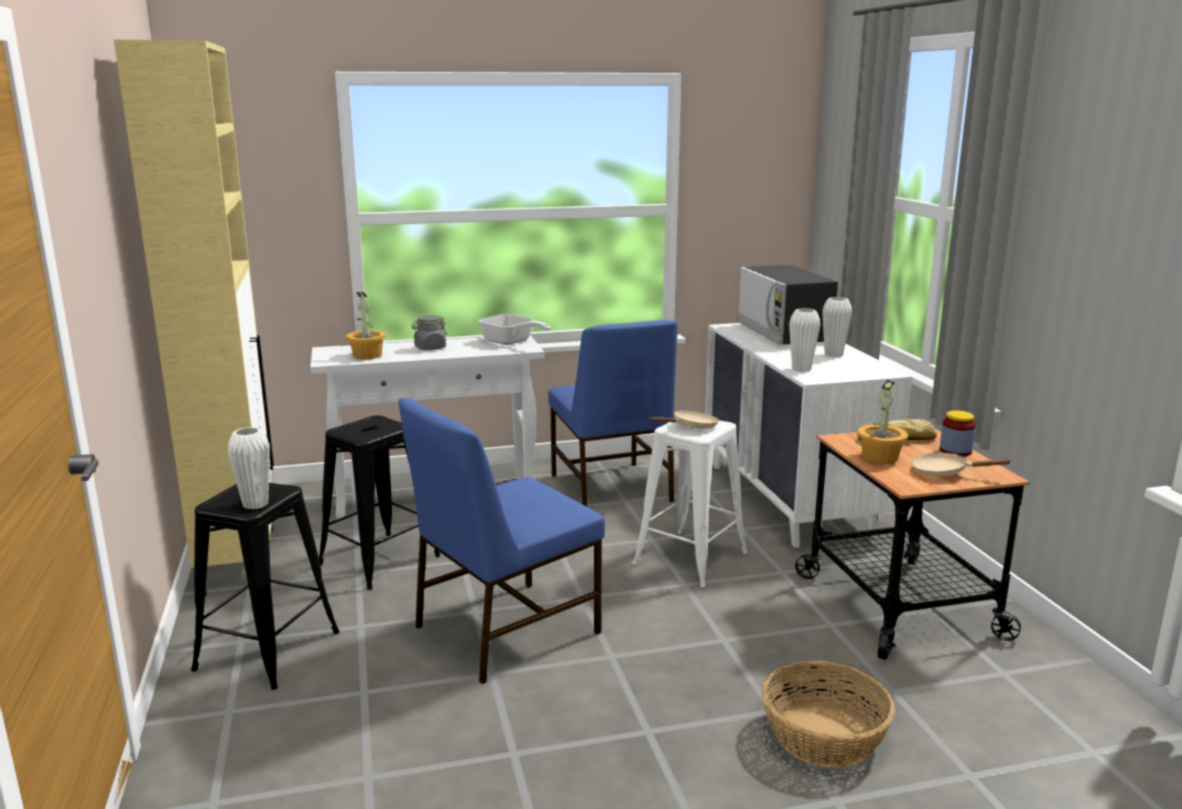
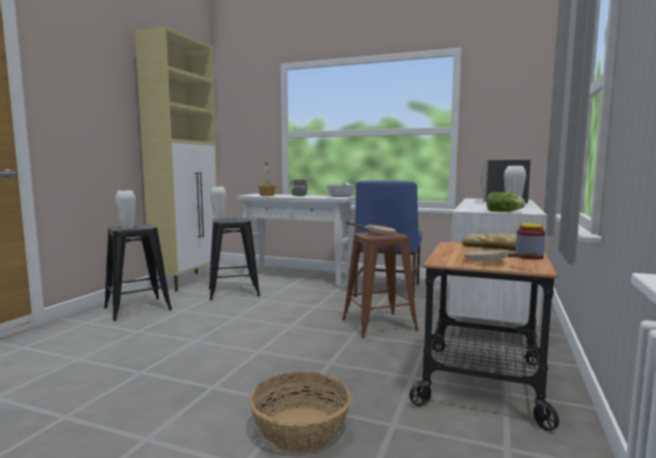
camera: 35 degrees right, 10 degrees down
(503, 630) = (232, 327): blue chair -> none
(691, 558) = (379, 325): white stool -> brown stool
(801, 369) = (470, 208): white vase -> white vase (219, 219)
(859, 375) = (504, 211): none -> lettuce
(880, 457) = (458, 251): potted plant -> none

